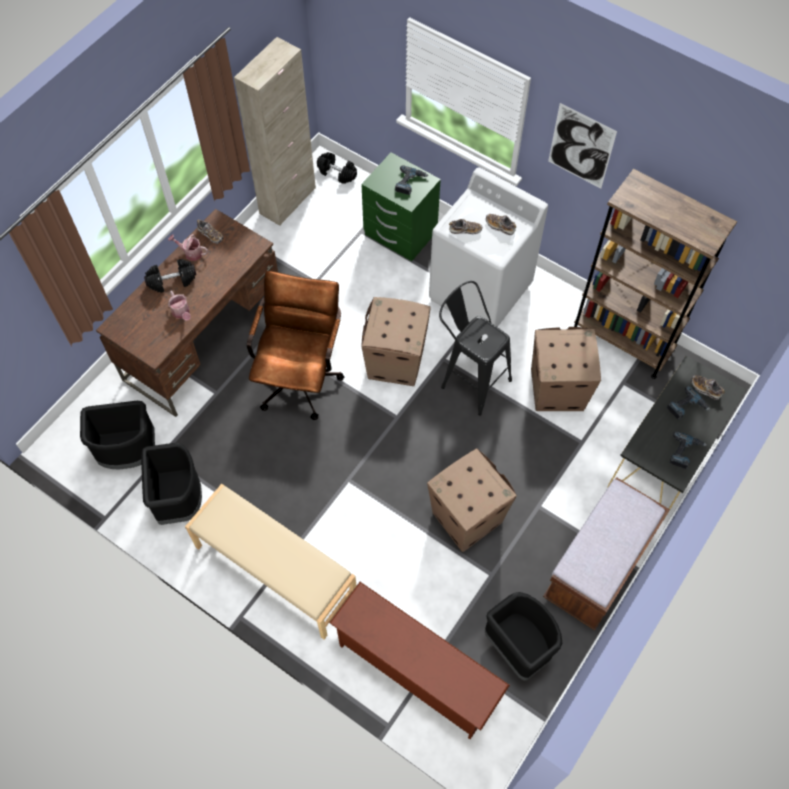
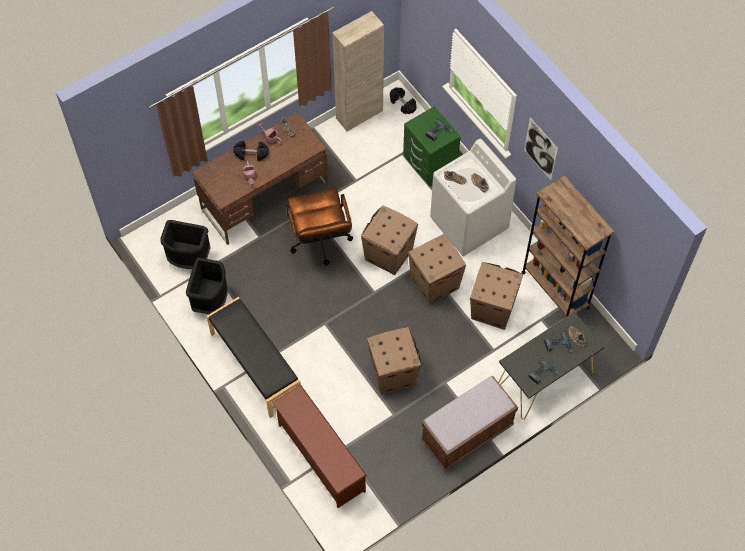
camera: 20 degrees right, 0 degrees up
(275, 571) = (255, 365): beige bench -> black bench
(300, 375) = (320, 243): brown office chair -> brown office chair turned 135 degrees clockwise
(470, 379) = (435, 283): black stool -> cardboard box
(517, 646) = (391, 464): black trash can -> none

